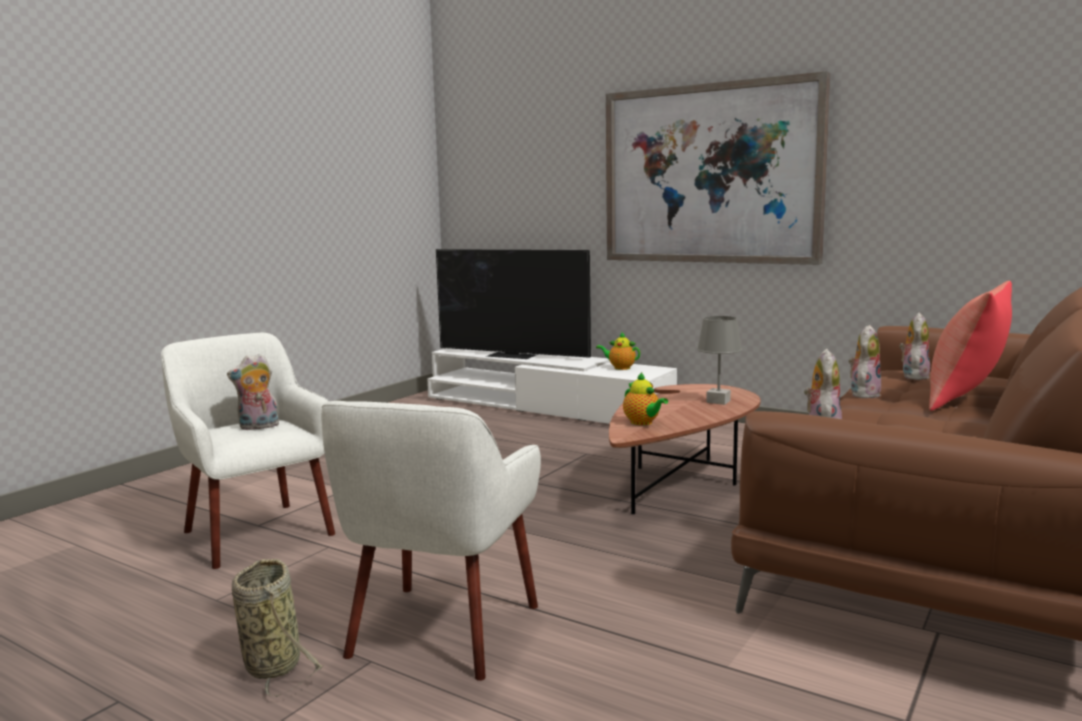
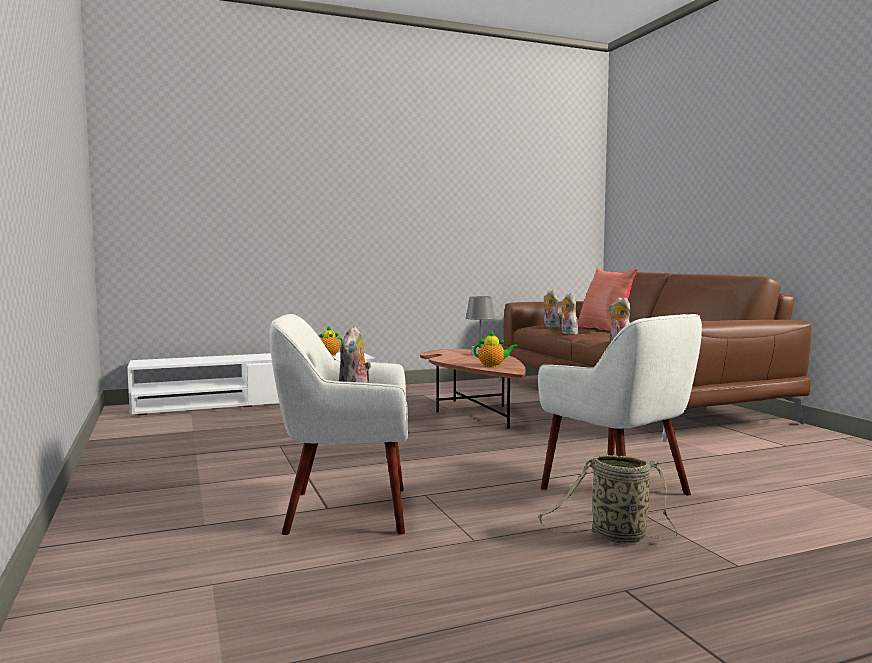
camera: 55 degrees left, 5 degrees down
(512, 355) = (219, 359): television -> none
(711, 174) = (381, 205): picture -> none

